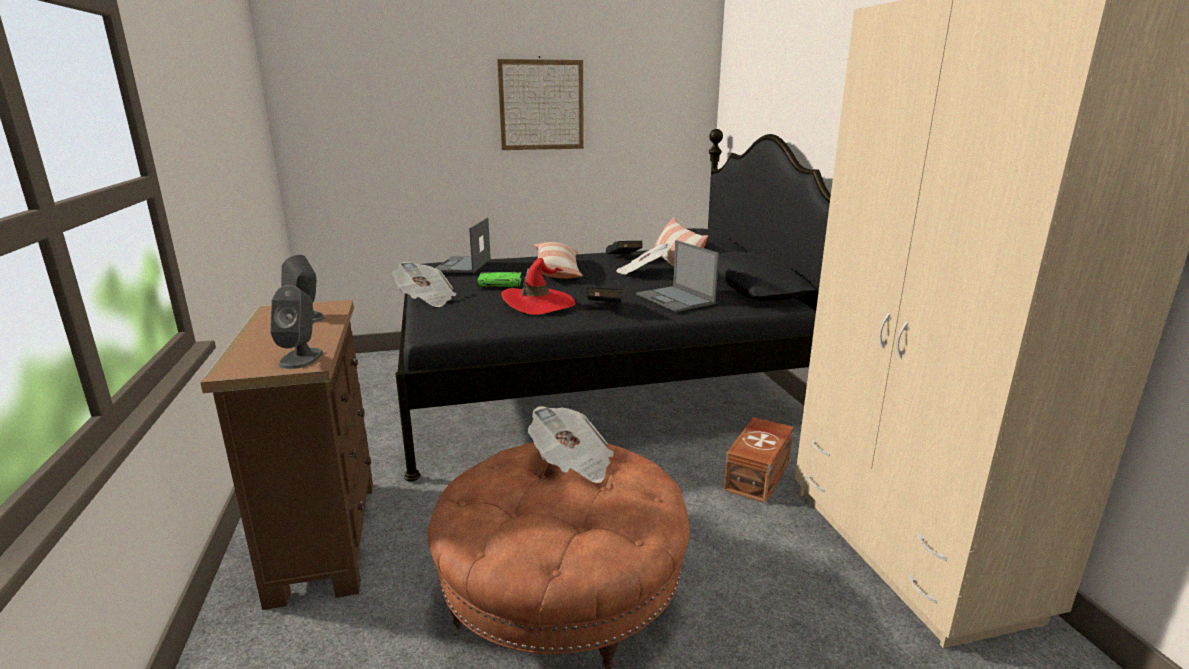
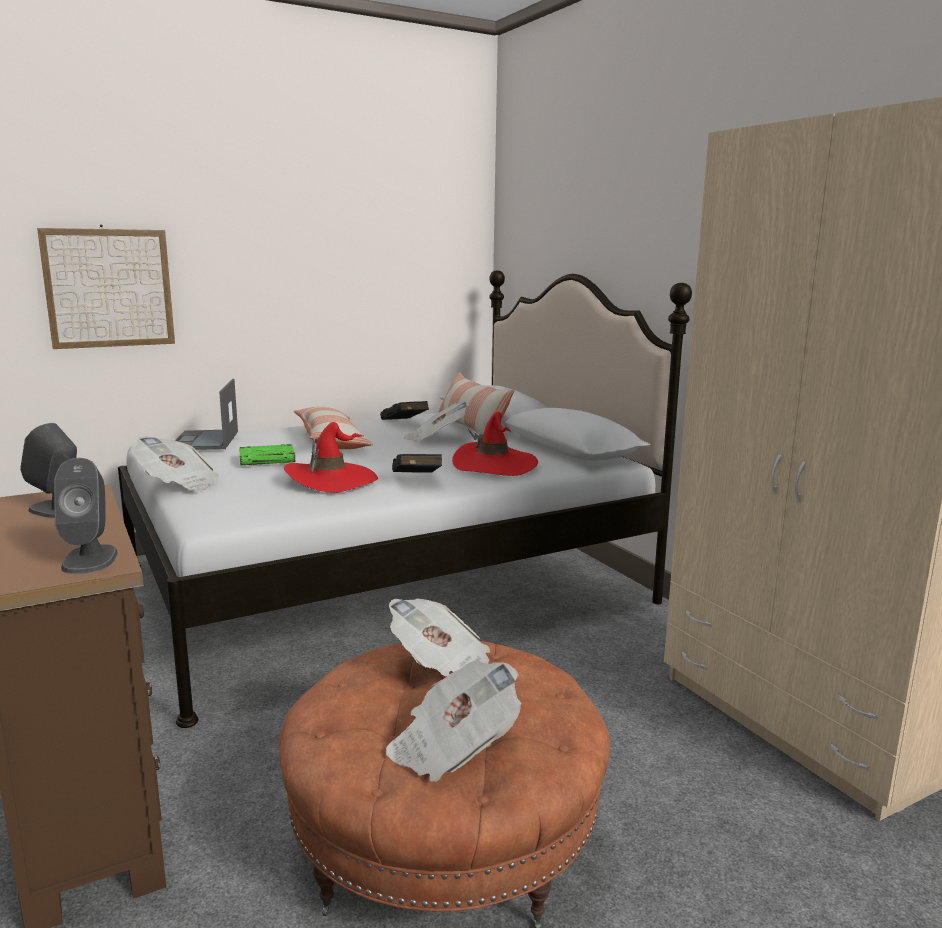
camera: 15 degrees left, 5 degrees down
(541, 103) = (290, 238): picture -> picture (109, 286)
(548, 530) = (453, 748): none -> newspaper
(592, 388) = (385, 585): black bed -> white bed
(676, 299) = (494, 465): laptop -> red hat
(759, 475) = (618, 663): brown storage box -> none

